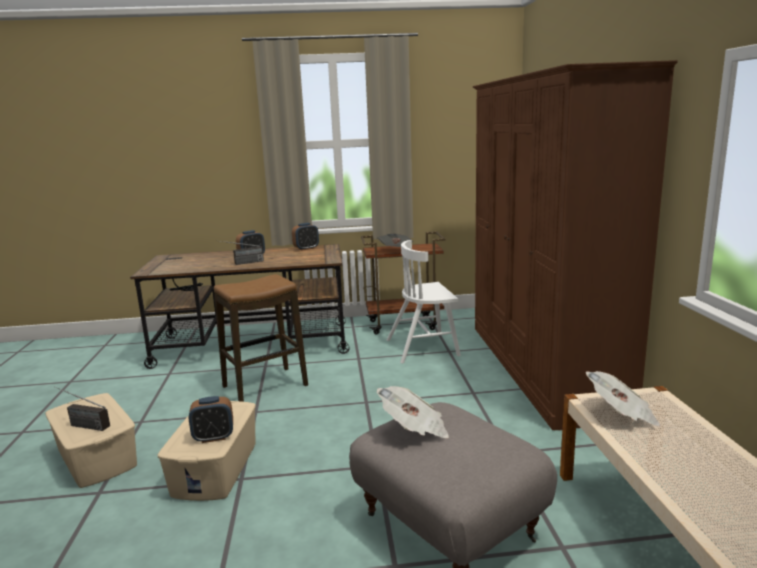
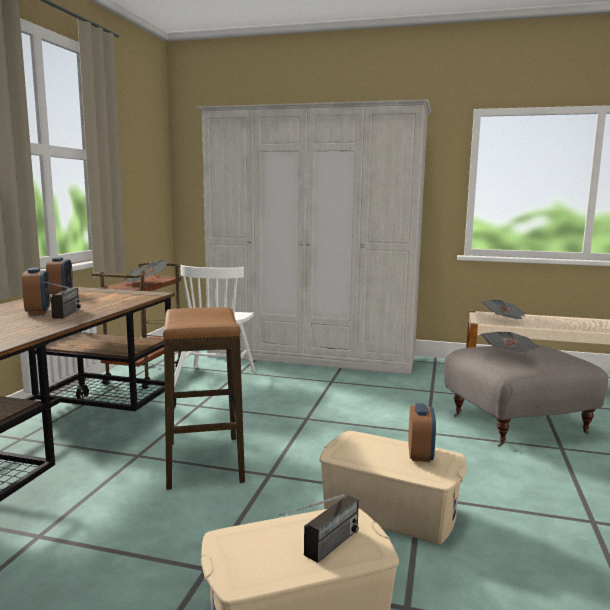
camera: 70 degrees left, 5 degrees down
(541, 367) = (312, 356): brown wardrobe -> white wardrobe

